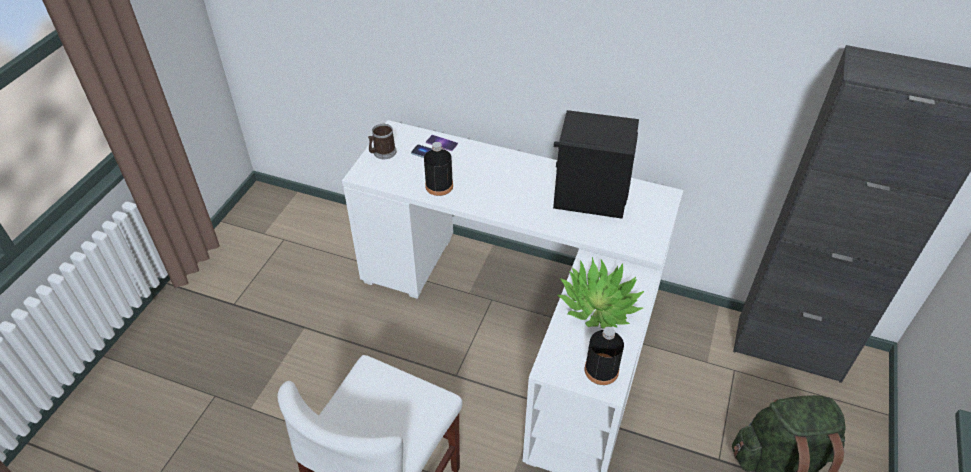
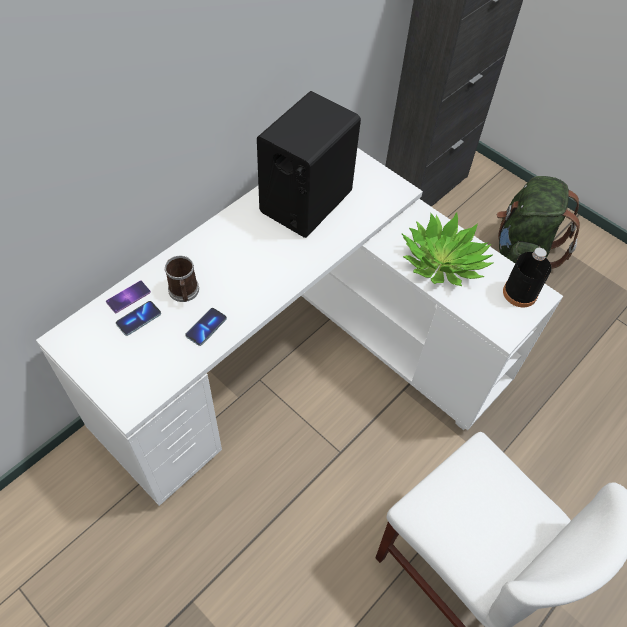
camera: 70 degrees left, 10 degrees up
(382, 153) = (102, 367): mug -> mug (184, 292)
(439, 186) = (206, 327): black bottle -> phone

